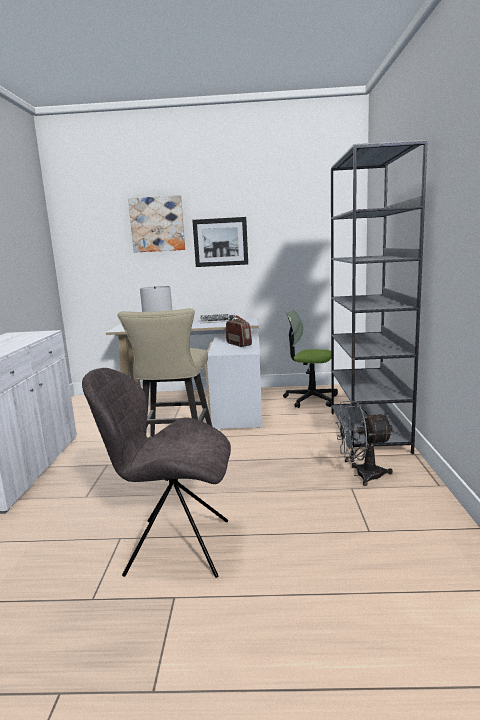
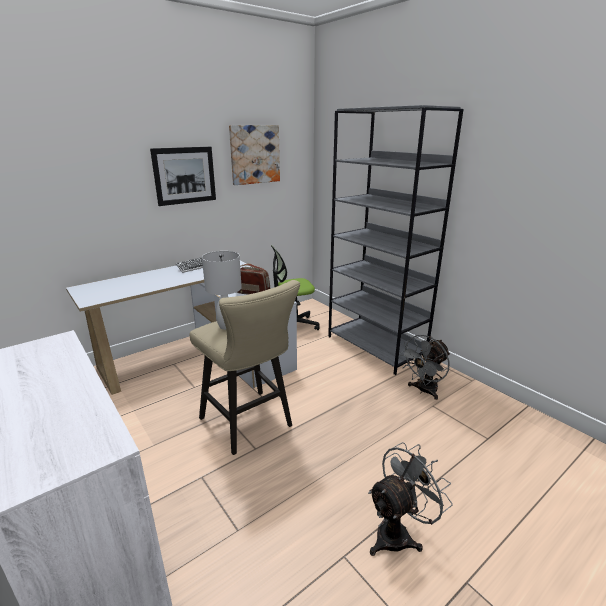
camera: 40 degrees left, 10 degrees up
(157, 224) = (104, 153): picture -> picture (254, 154)
(174, 546) = (398, 533): grey chair -> grey fan

